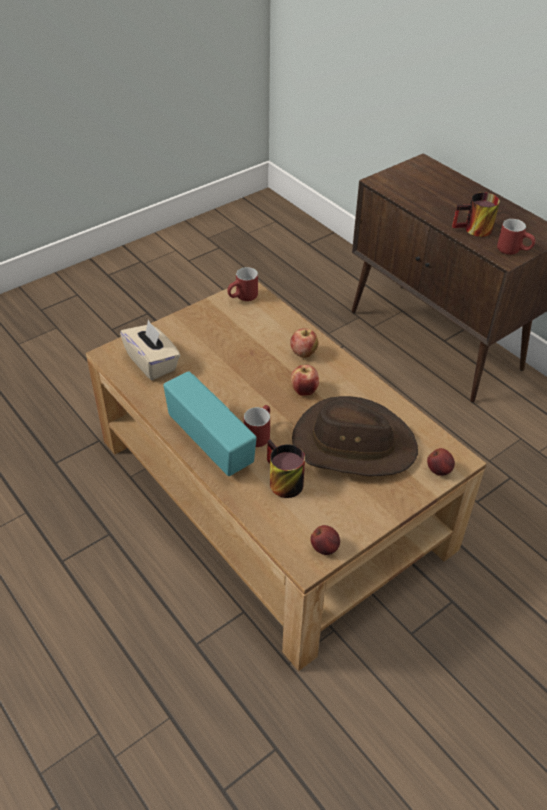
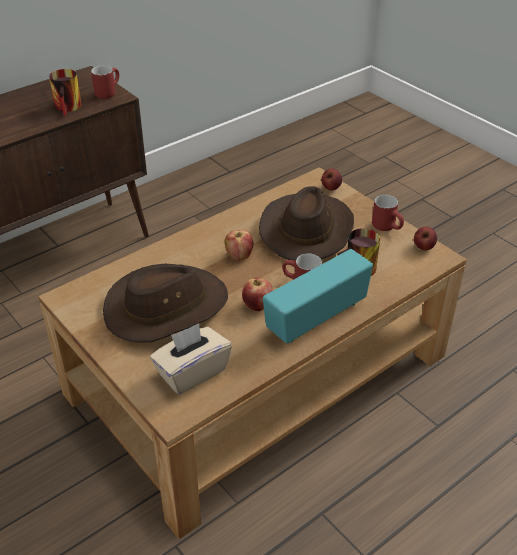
camera: 90 degrees left, 5 degrees down
(232, 345) = (165, 307): none -> brown hat
(243, 298) = (81, 301): red mug -> red mug (388, 227)
(303, 353) = (184, 256): apple -> apple (257, 306)

